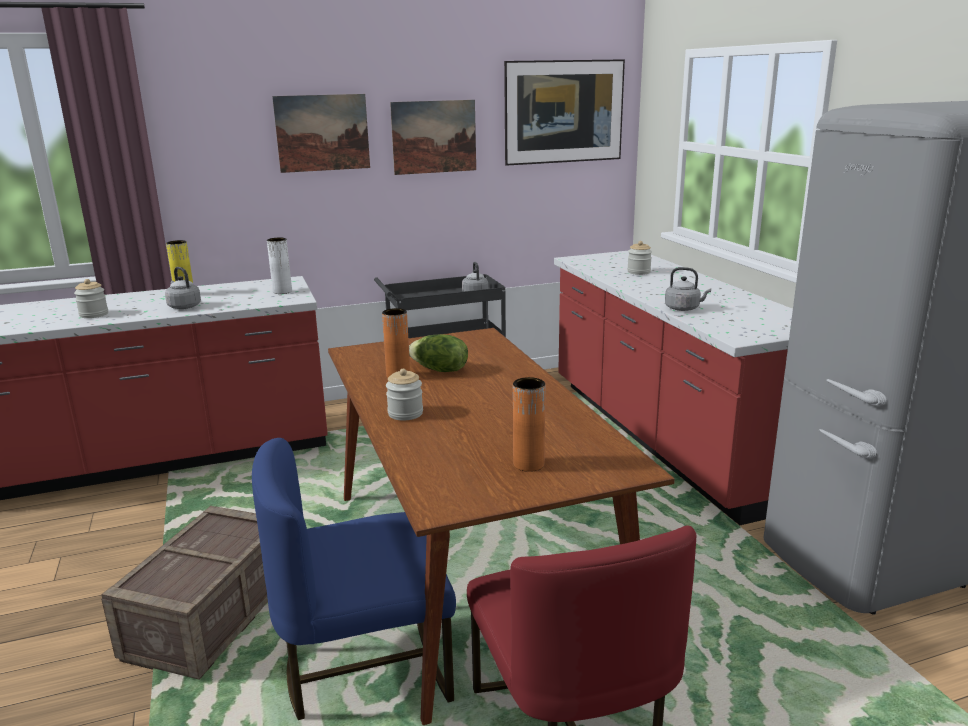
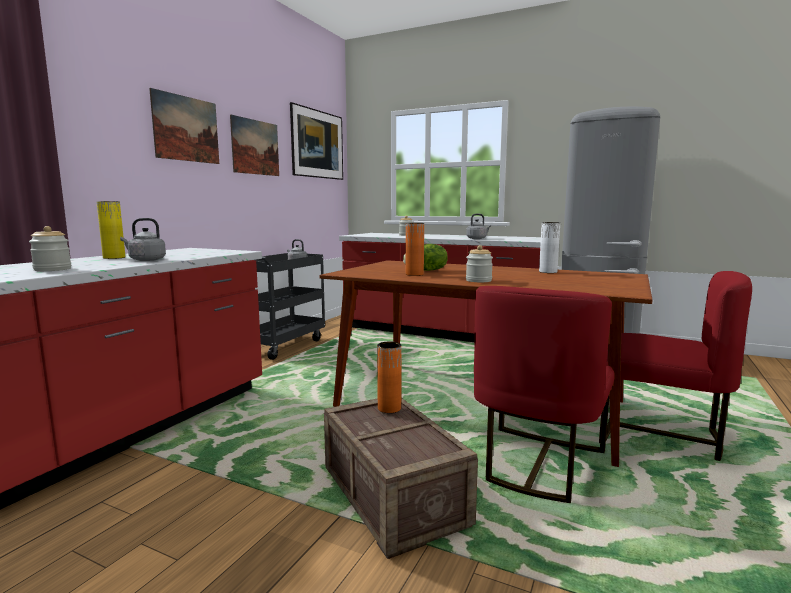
camera: 45 degrees left, 10 degrees down
(282, 291) = (210, 251): white vase -> white vase (548, 272)
(365, 667) = (538, 464): blue chair -> red chair
(528, 464) = (596, 280): orange vase -> orange vase (389, 408)

